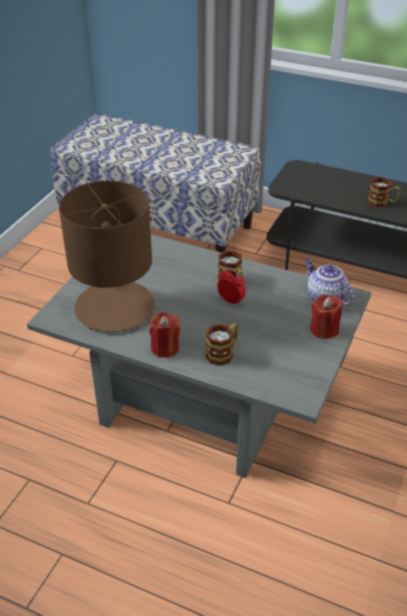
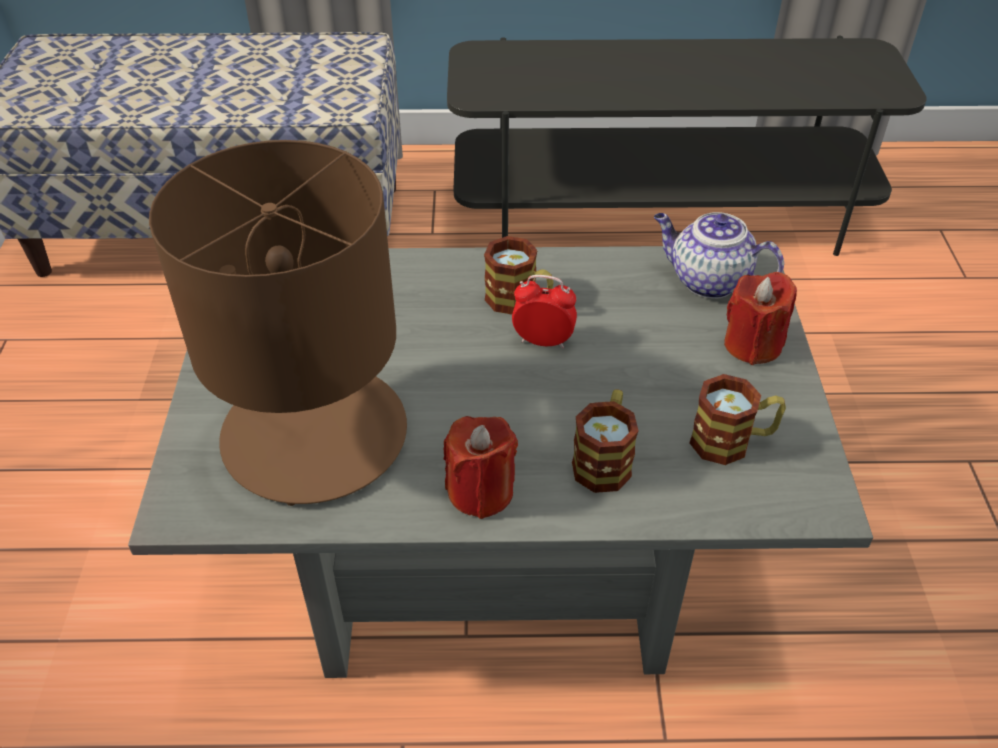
camera: 25 degrees left, 5 degrees up
(382, 203) = (659, 82): mug -> mug (732, 441)

